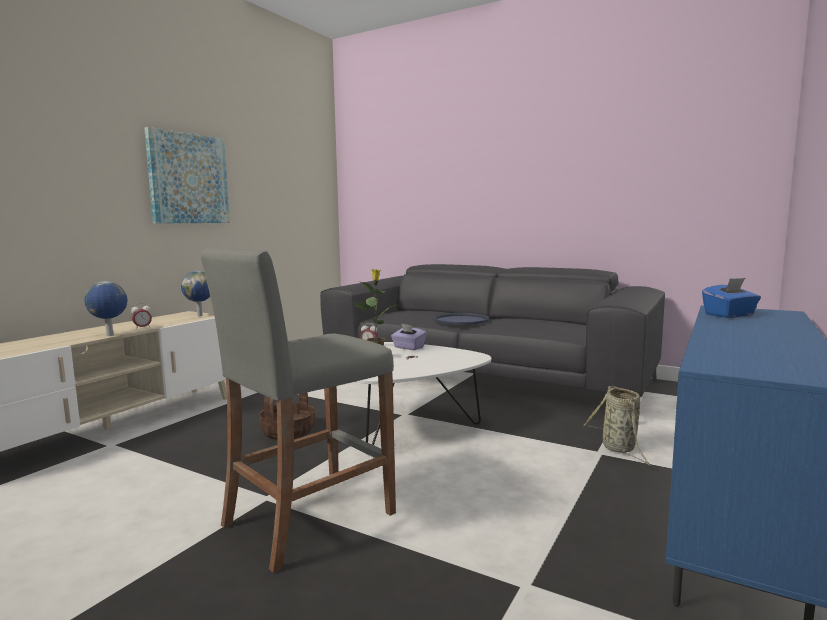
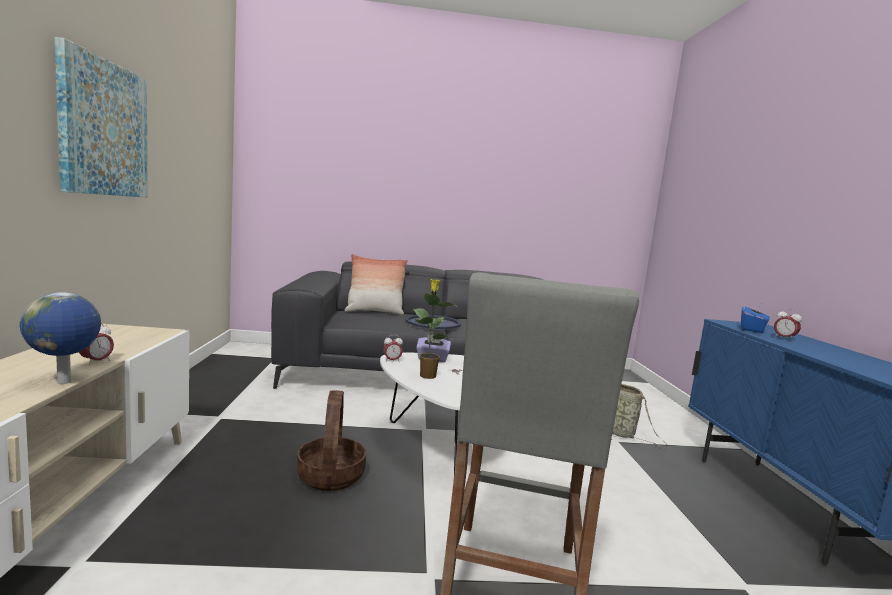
camera: 35 degrees left, 0 degrees up
(200, 315) = (146, 332): globe -> none
(424, 311) = (374, 312): none -> pillow
(741, 323) = (784, 339): none -> alarm clock

